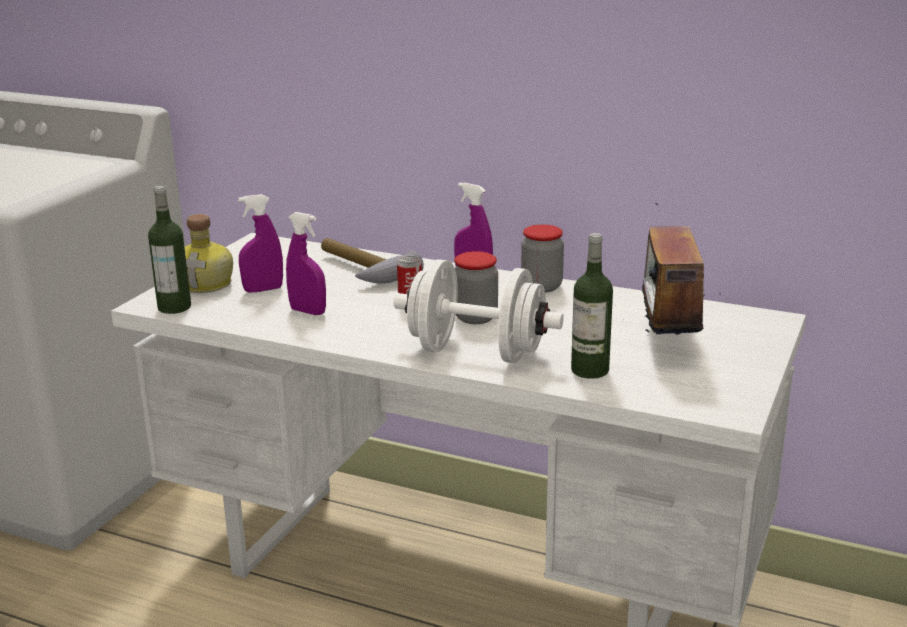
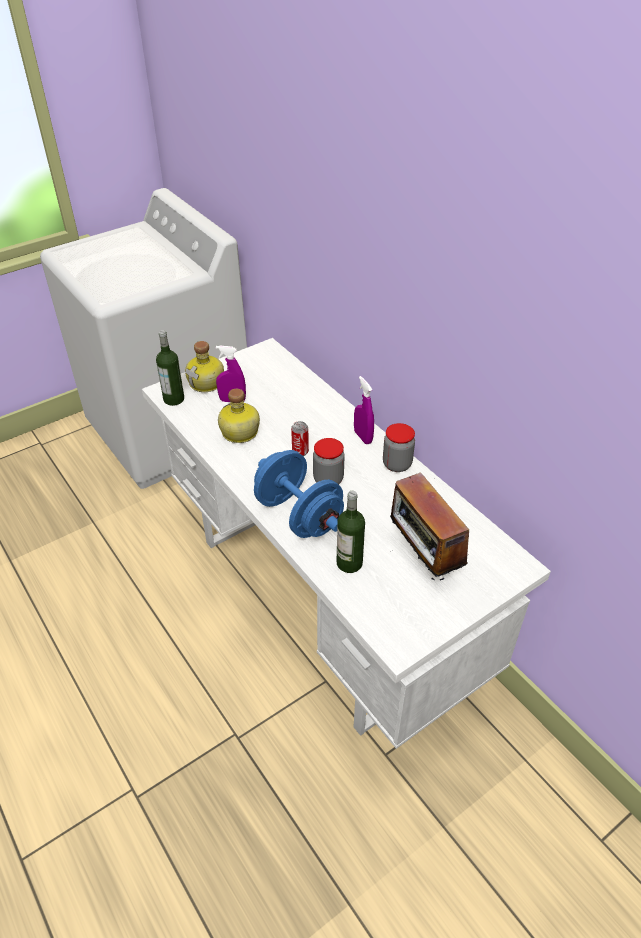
camera: 30 degrees right, 20 degrees up
(308, 311) = (239, 433): purple spray bottle -> bottle
(361, 270) = (302, 402): hammer -> none
(477, 353) = (299, 515): white dumbbell -> blue dumbbell
(667, 343) = (423, 558): radio -> radio turned 60 degrees counterclockwise

